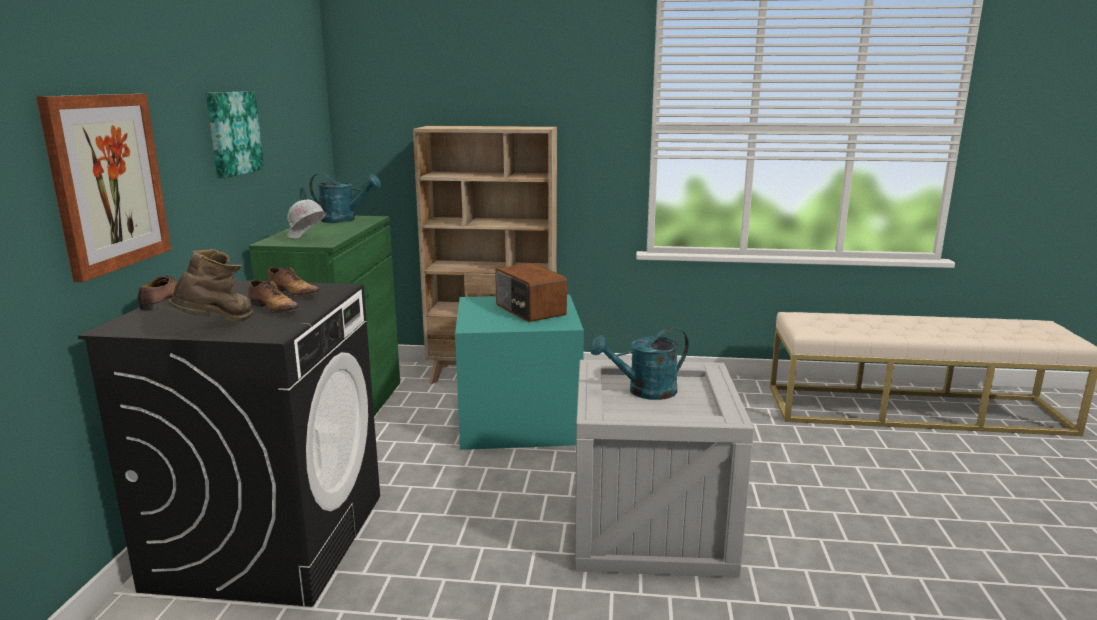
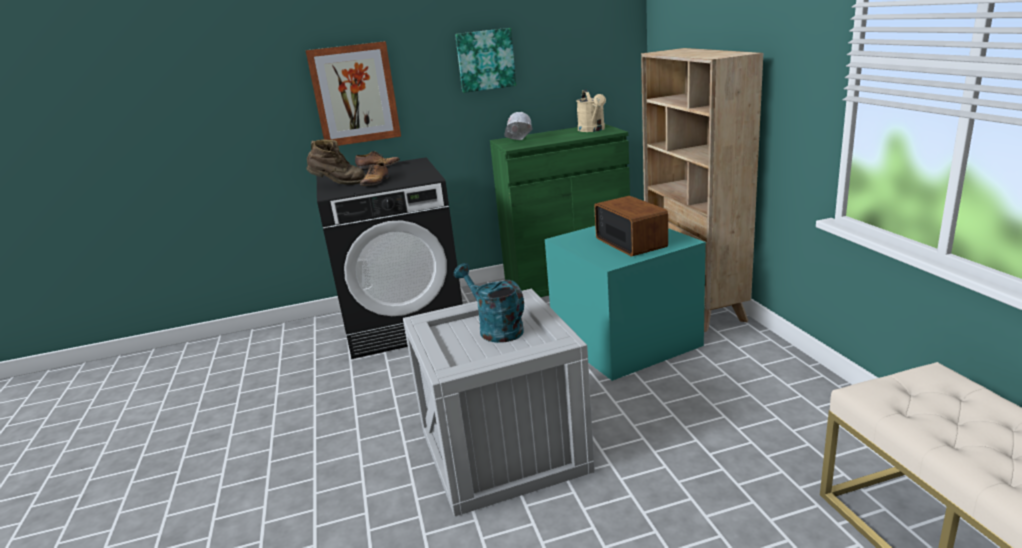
camera: 70 degrees right, 5 degrees up
(294, 293) = (409, 176): shoe -> none
(344, 220) = (593, 130): turquoise watering can -> beige watering can
(529, 310) = (631, 242): radio -> radio turned 120 degrees clockwise

